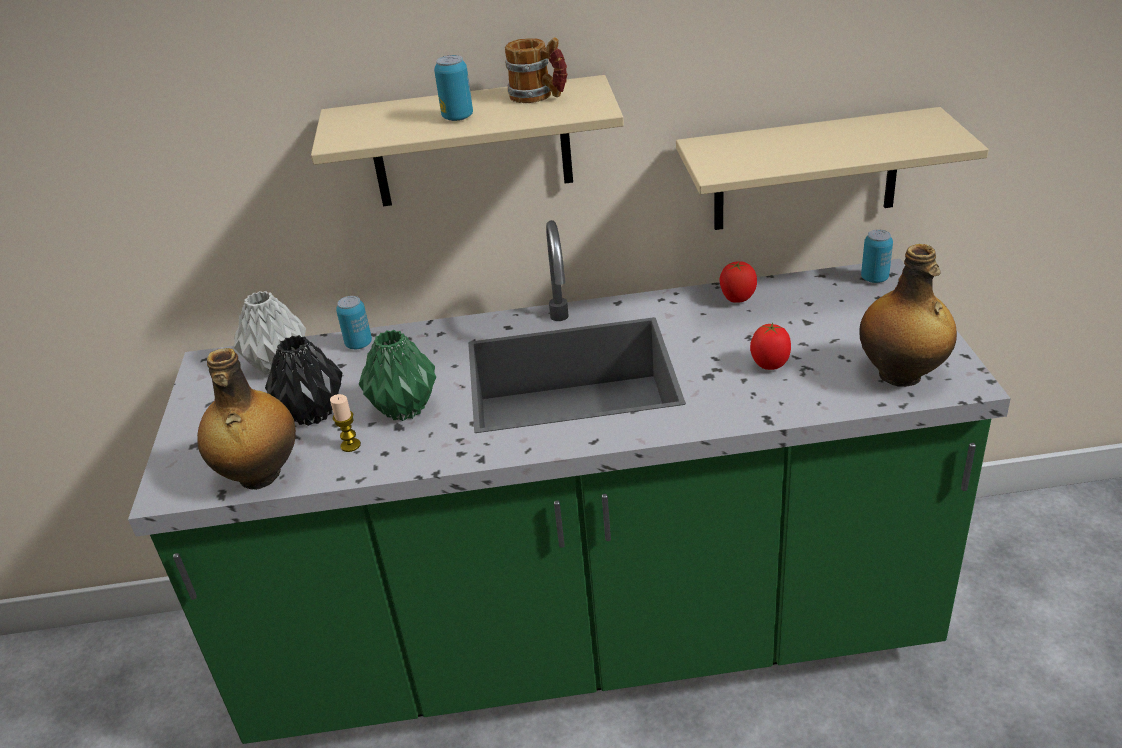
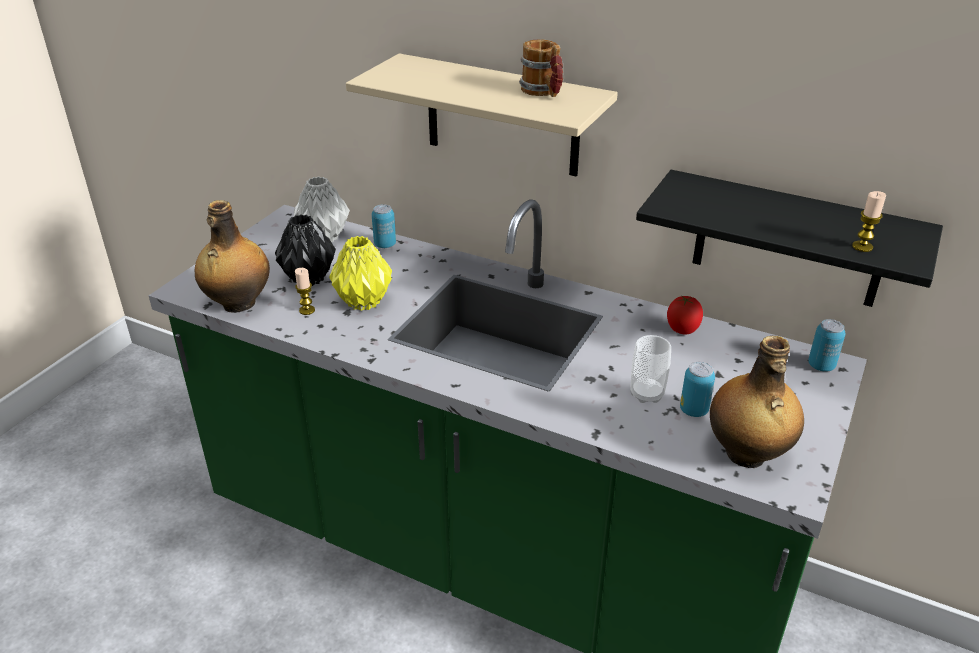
camera: 30 degrees right, 0 degrees up
(405, 408) = (365, 302): green vase -> yellow vase
(457, 117) = (468, 88): can -> can (693, 410)
(770, 365) = (646, 394): tomato -> cup
(805, 171) = (789, 240): beige shelf -> black shelf
(910, 144) = (862, 247): none -> candle

